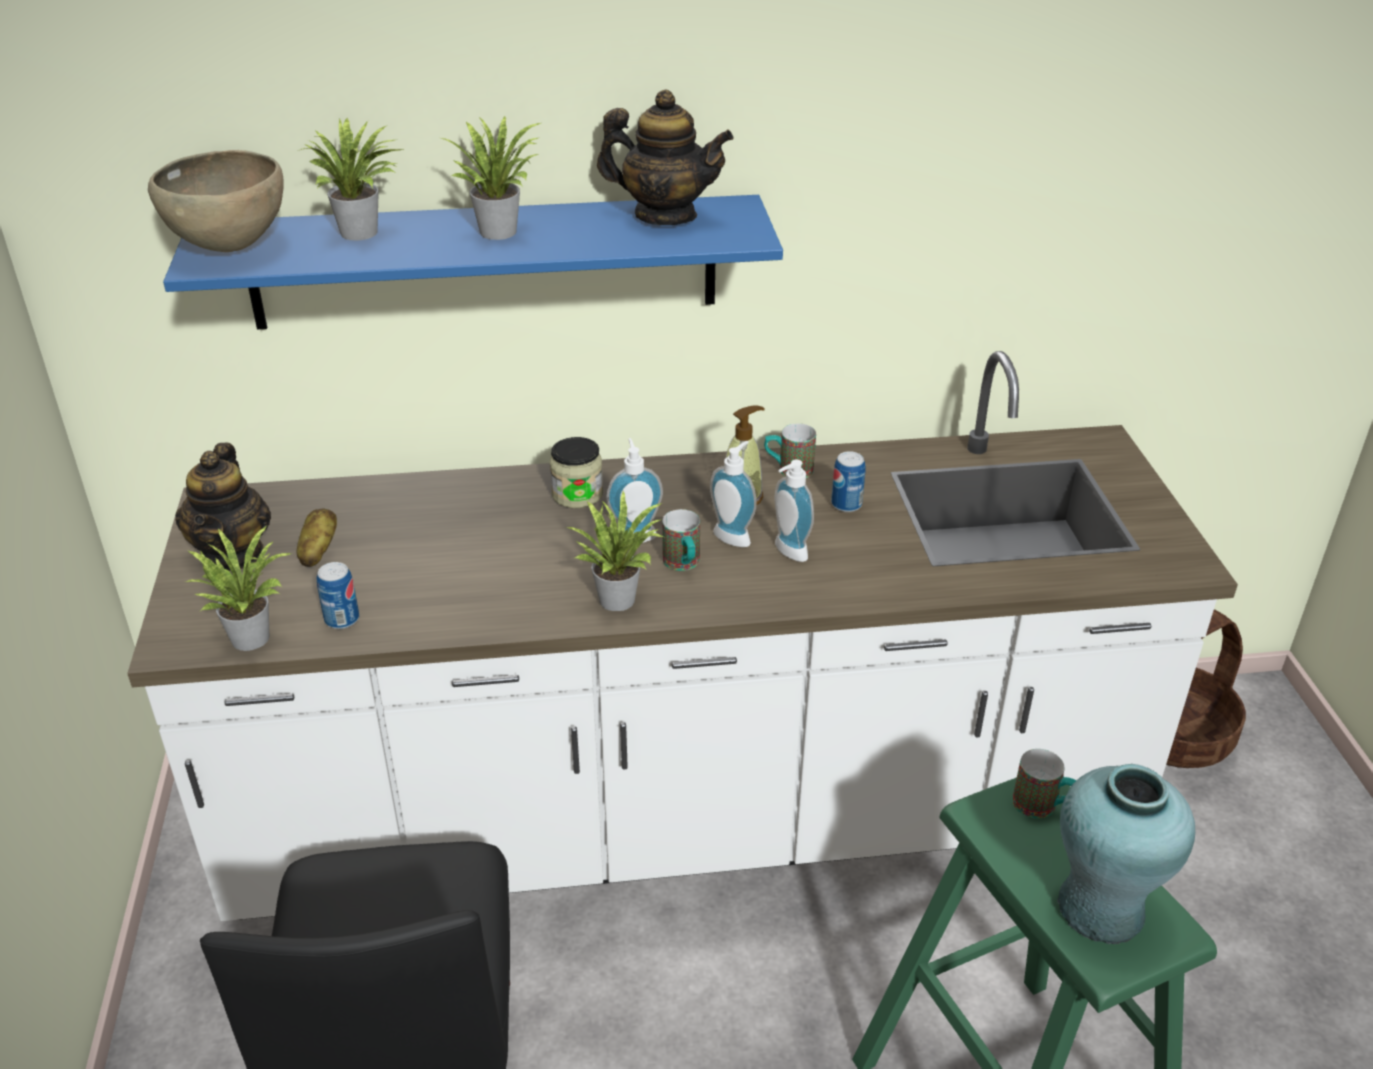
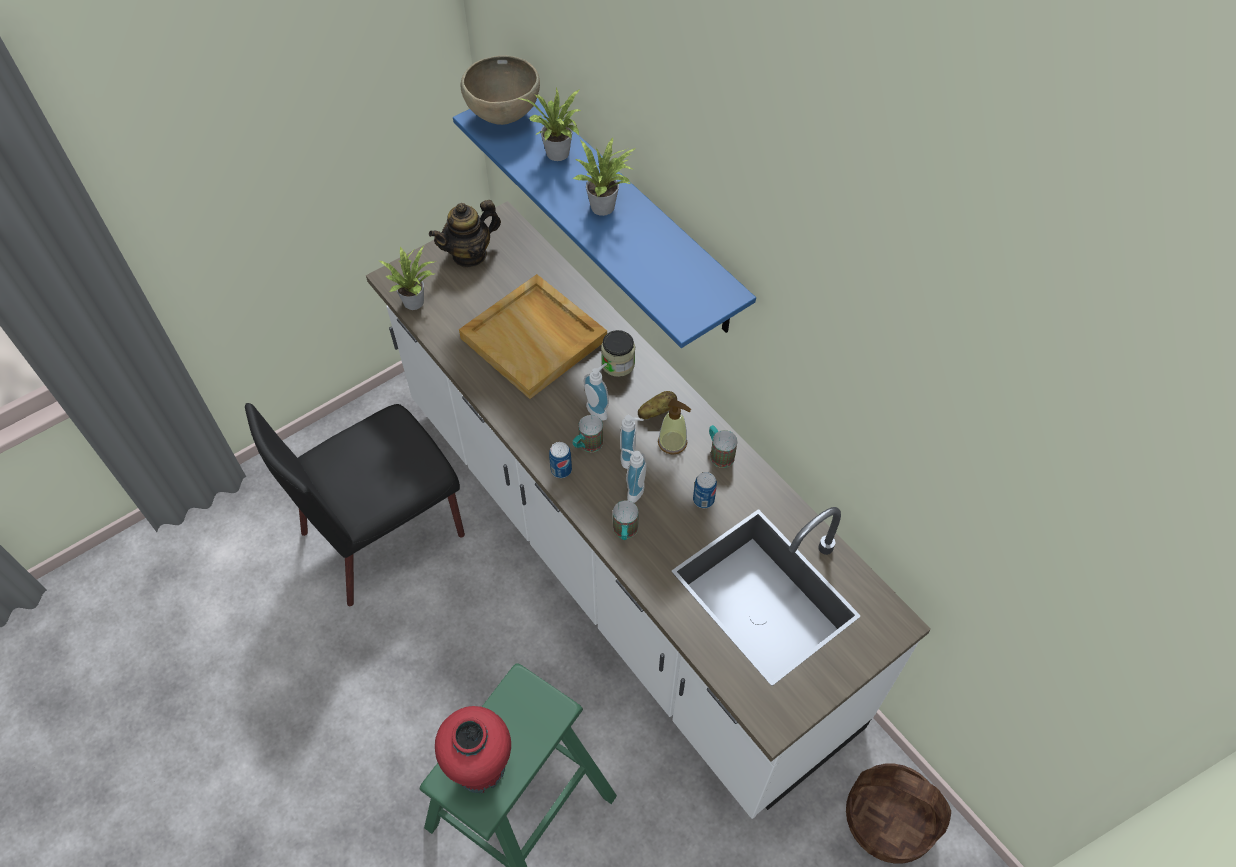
camera: 60 degrees right, 20 degrees up
(318, 552) = (492, 285): potato -> potato (656, 411)
(342, 619) = (448, 327): can -> can (561, 470)
(459, 546) = (535, 339): none -> beige tray
(619, 597) = (539, 430): potted plant -> none
(665, 215) = (684, 267): teapot -> none
(1043, 807) = (542, 713): mug -> mug (625, 533)
(1100, 908) = (481, 767): turquoise vase -> red vase

